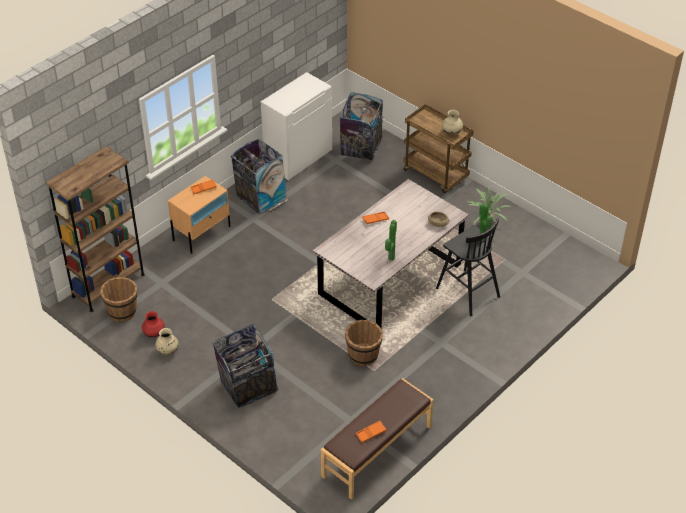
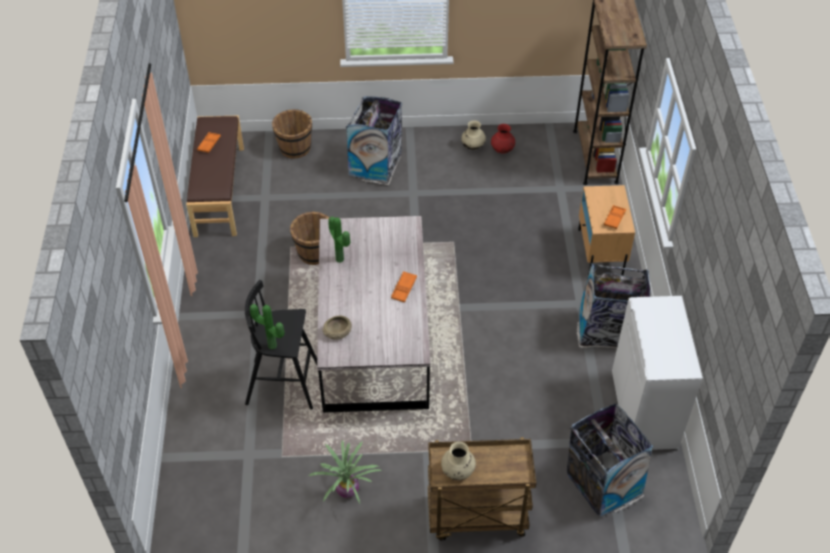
camera: 135 degrees right, 5 degrees up
(122, 311) = (552, 147): brown bucket -> brown bucket (294, 148)

